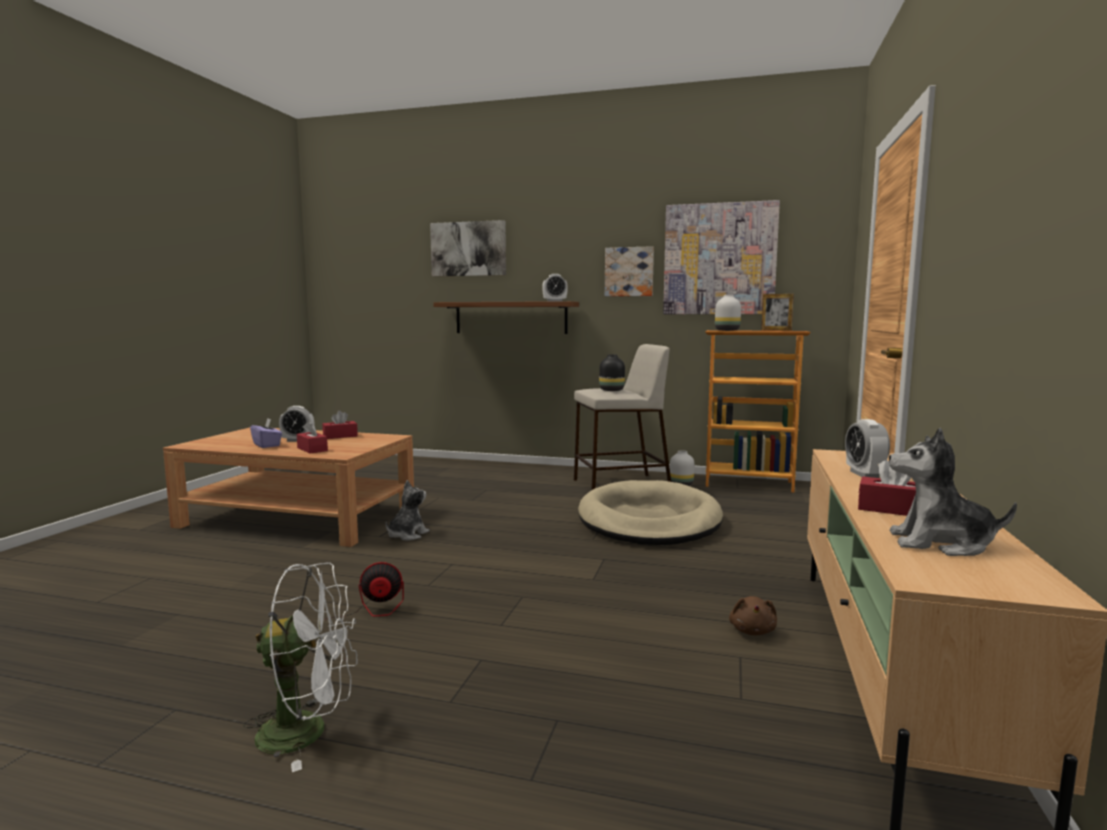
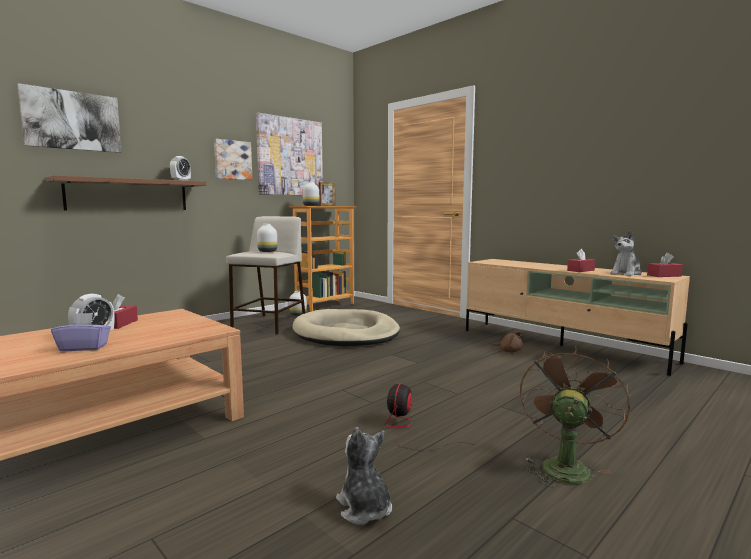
camera: 60 degrees left, 0 degrees up
(308, 731) = (564, 465): white fan -> brown fan
(312, 449) = (162, 335): red tissue box -> red tissue box (664, 275)
(407, 535) = (253, 393): plush toy -> plush toy (364, 508)
(612, 390) = (267, 251): black vase -> white vase
(864, 474) = (524, 265): alarm clock -> none

